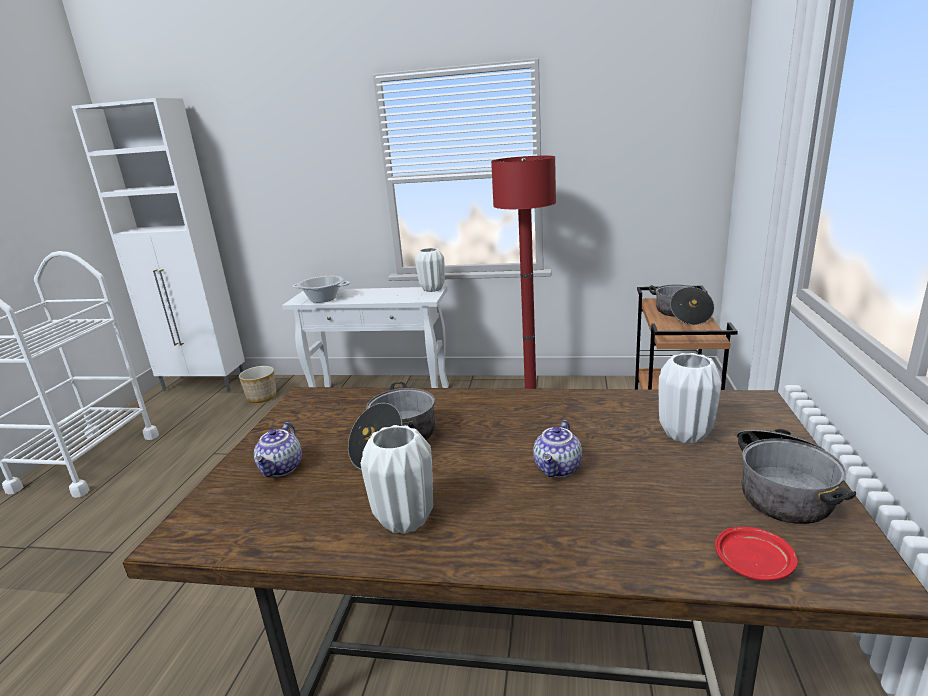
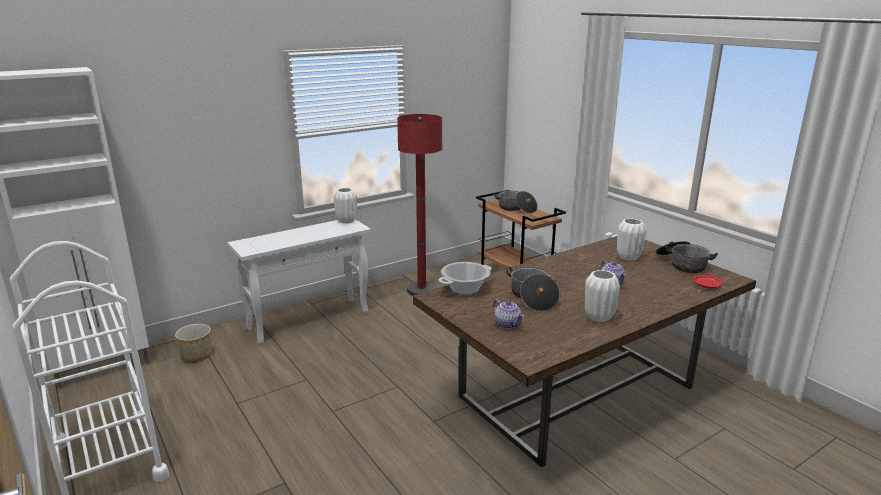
camera: 45 degrees left, 0 degrees up
(323, 299) = (269, 245): cooking pot -> cooking pot (465, 289)

